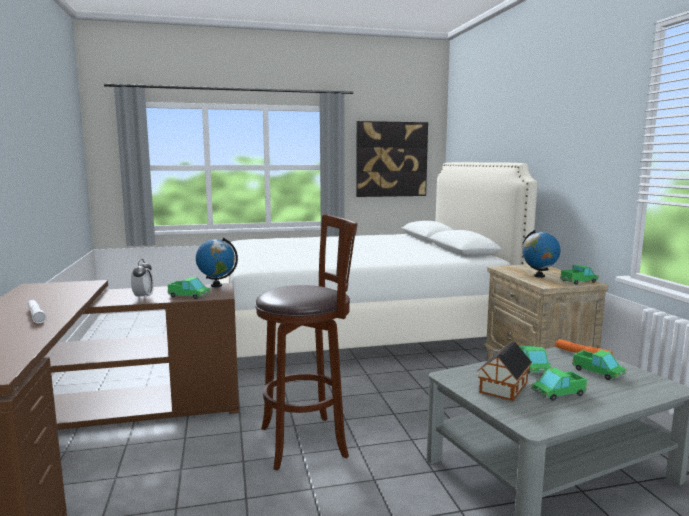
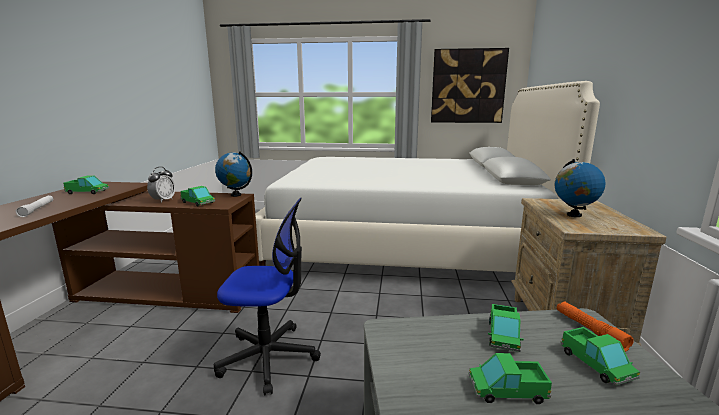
camera: 20 degrees right, 5 degrees up
(308, 441) = (269, 357): brown stool -> office chair
(502, 388) = (434, 362): toy house -> none
(578, 281) = (623, 228): toy truck -> toy truck (87, 192)

